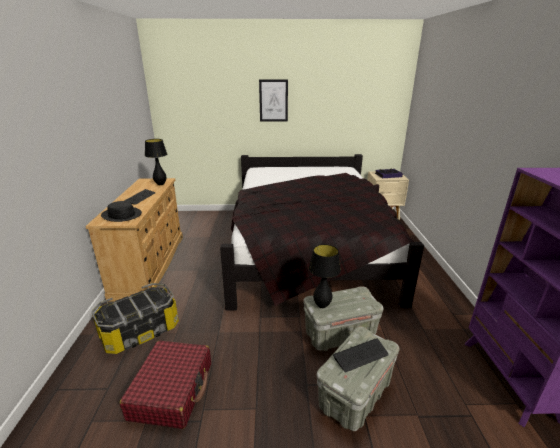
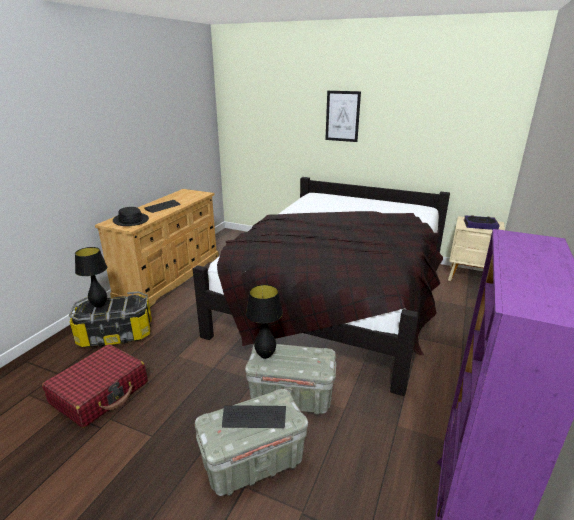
camera: 25 degrees right, 0 degrees up
(160, 184) = (194, 197): black table lamp -> black table lamp (99, 305)

